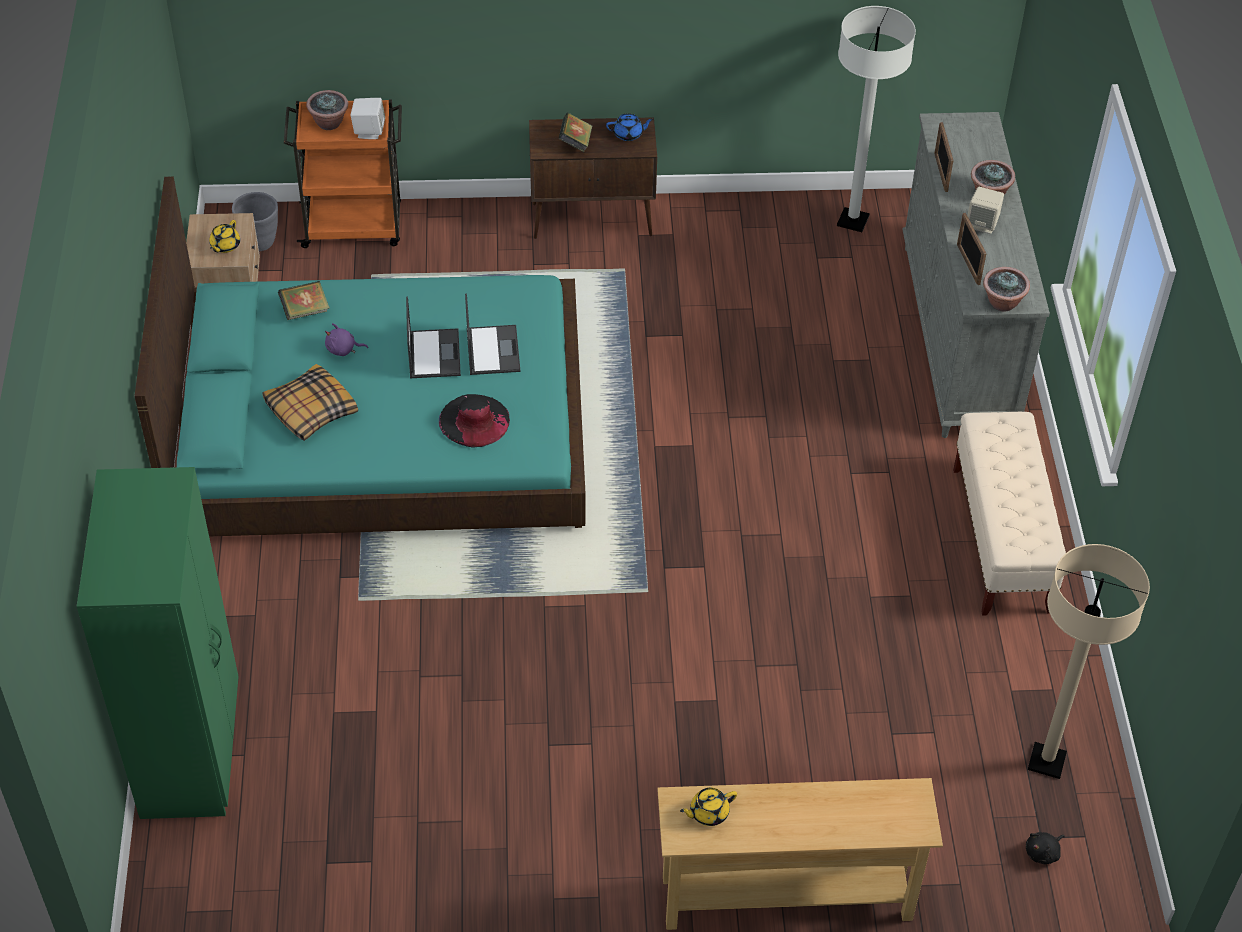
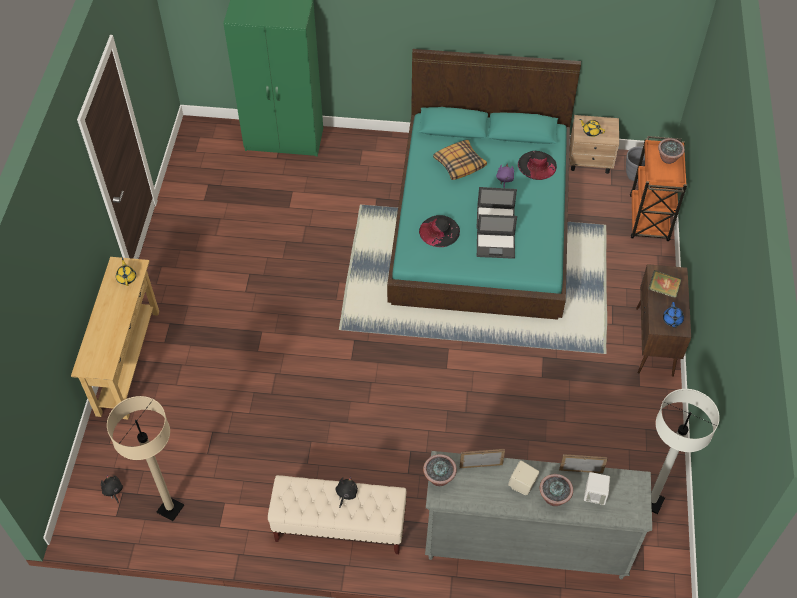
camera: 100 degrees right, 5 degrees up
(305, 311) = (537, 165): book -> black hat
(369, 131) = (660, 176): white speaker -> white speaker (595, 495)
(998, 475) = (346, 494): none -> black plush toy

